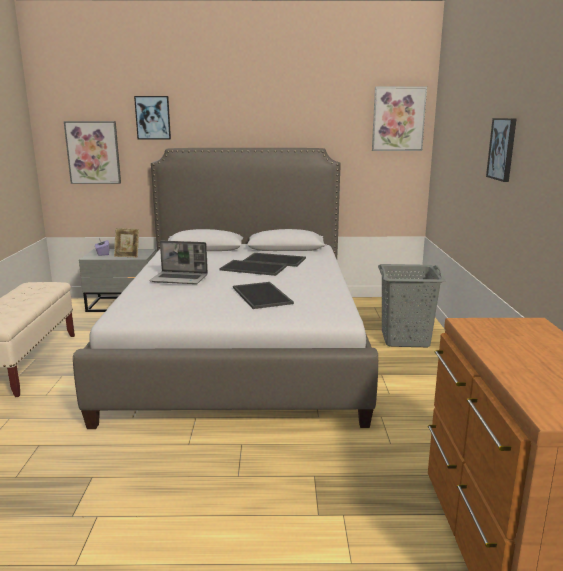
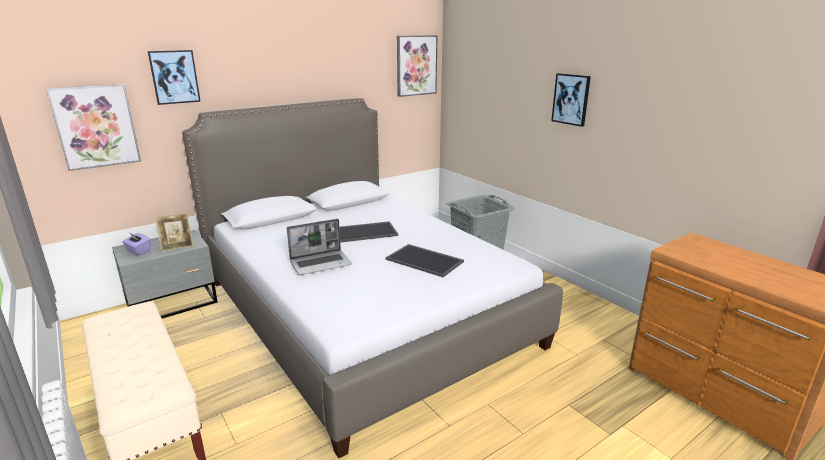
camera: 35 degrees left, 5 degrees up
(275, 260) = (366, 218): tray -> none

